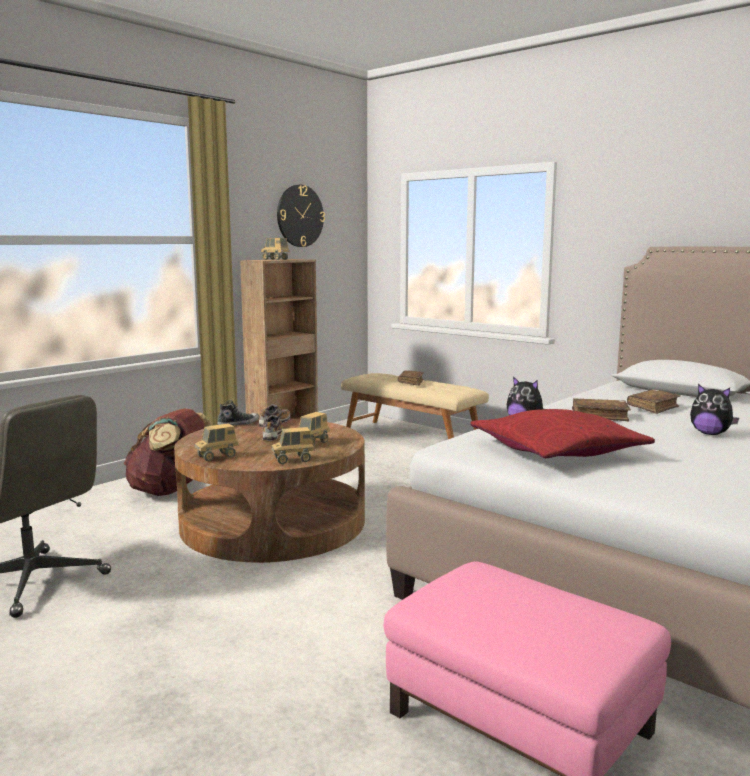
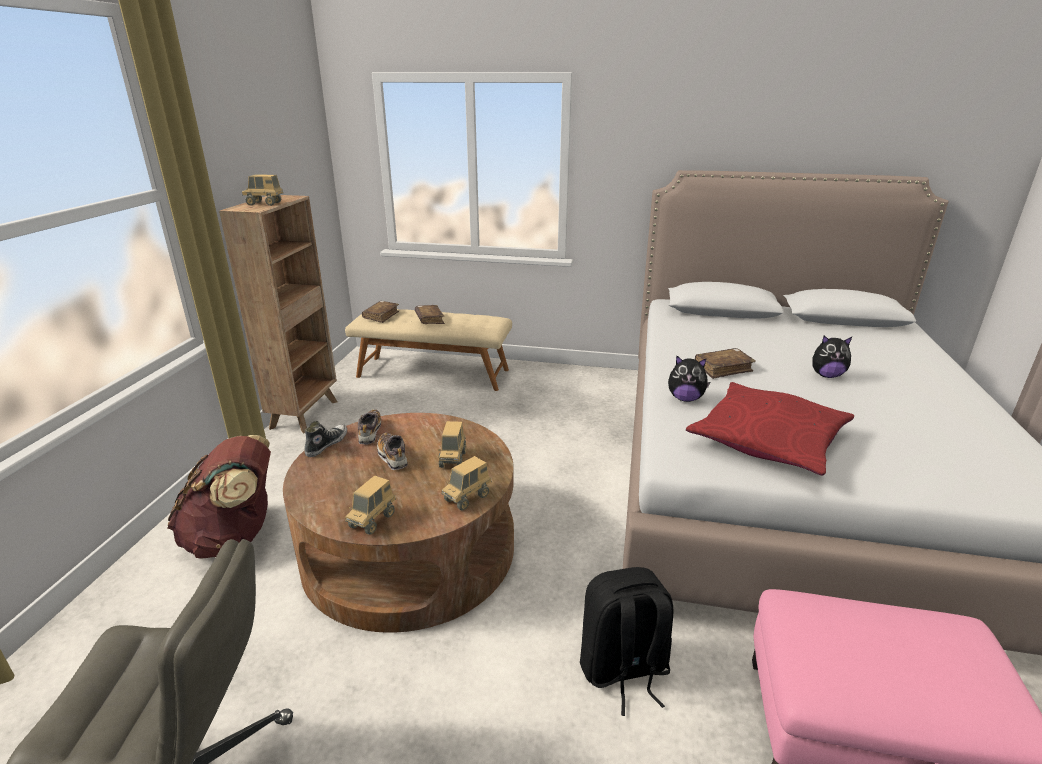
camera: 30 degrees left, 15 degrees up
(300, 216) = (267, 136): wall clock -> none
(351, 622) = (623, 670): none -> black backpack
(653, 407) = (739, 343): brown book -> brown book (381, 316)

